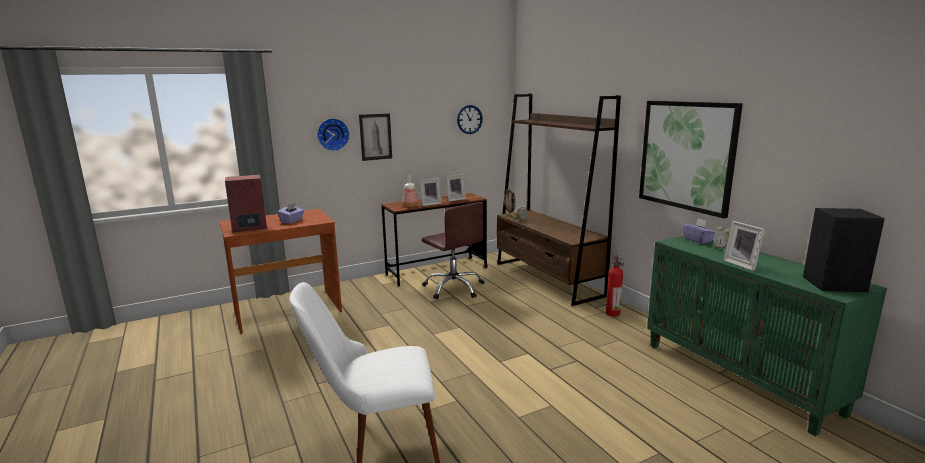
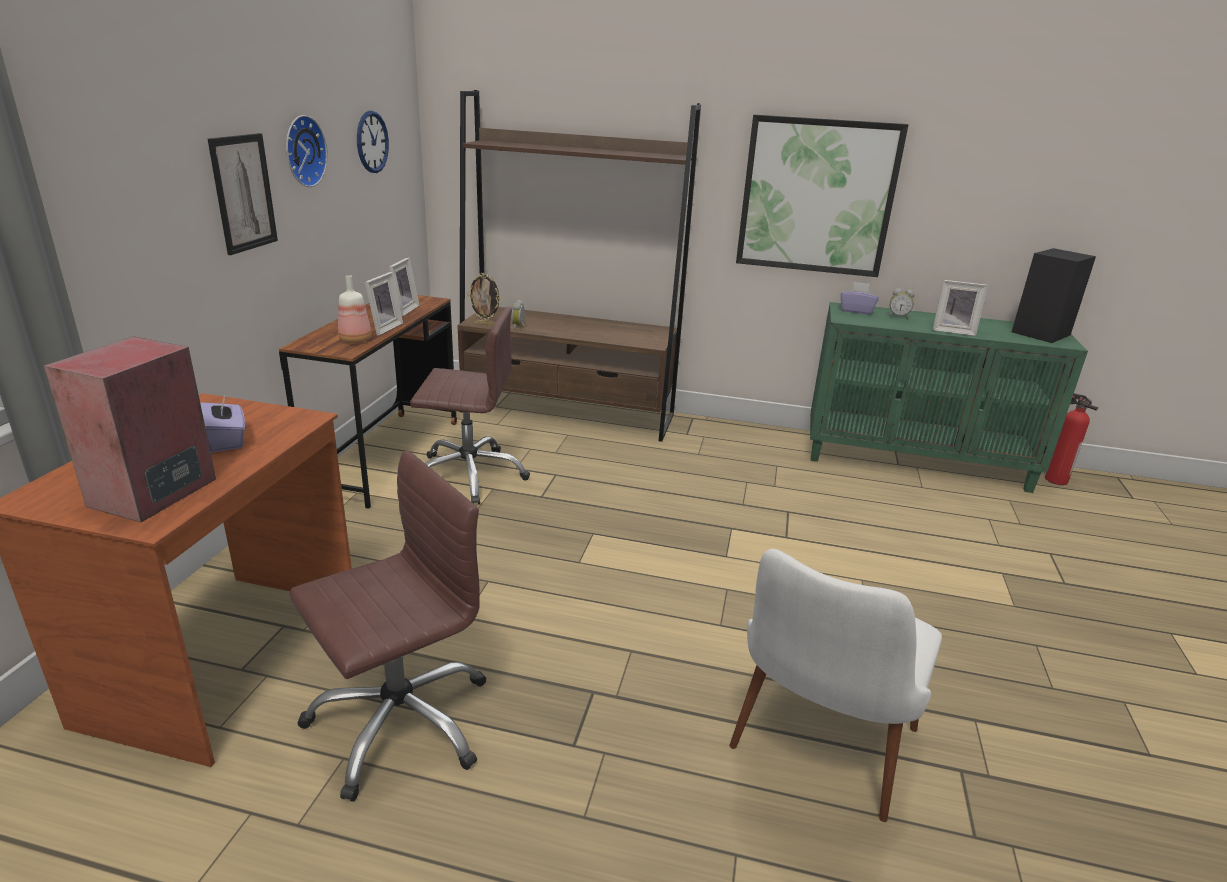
camera: 50 degrees left, 10 degrees up
(291, 348) = (400, 721): none -> brown office chair
(332, 134) = (164, 195): wall clock -> wall clock (302, 151)
(612, 313) = (714, 434): fire extinguisher -> fire extinguisher (1054, 479)

